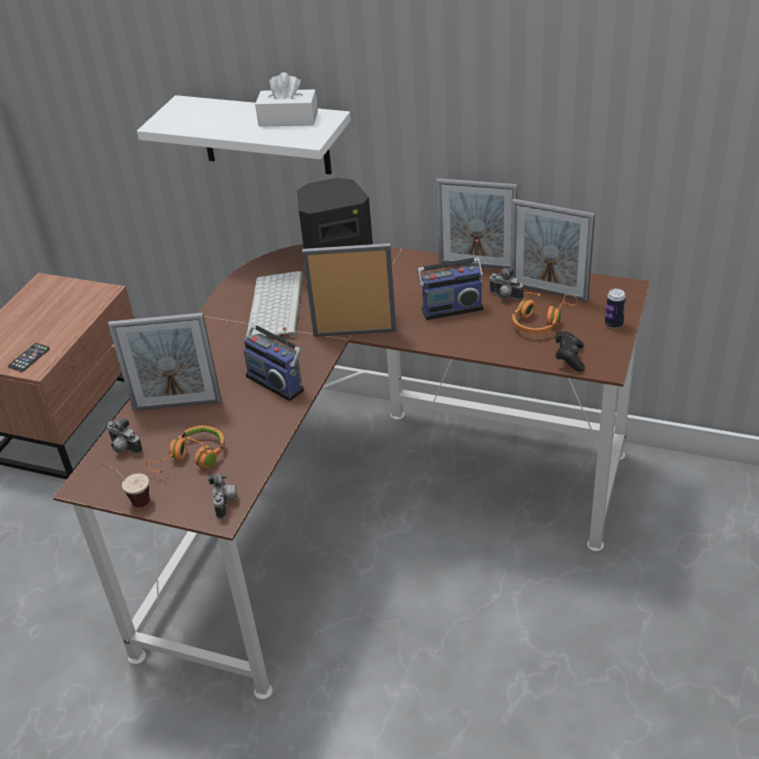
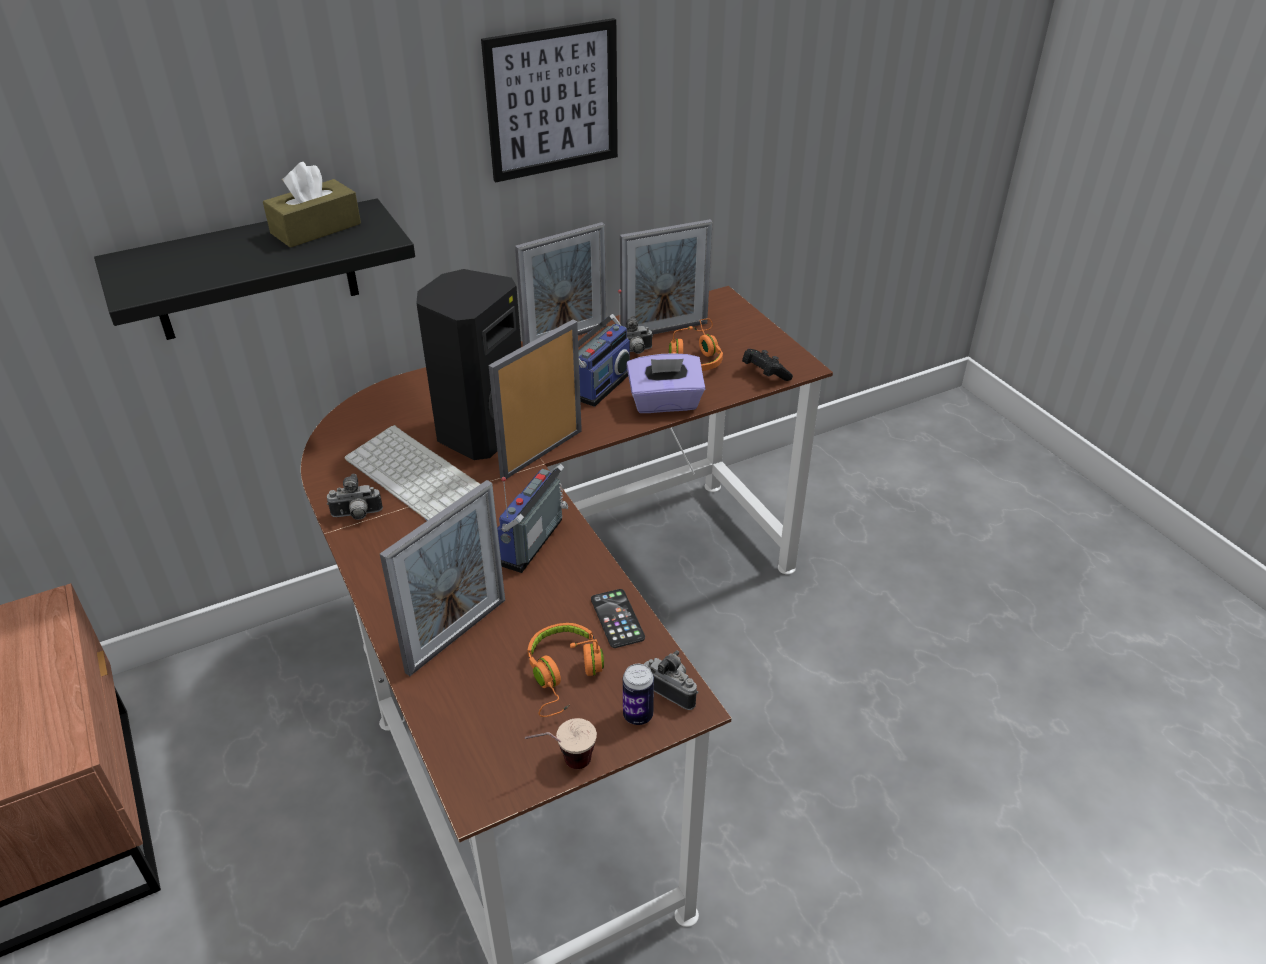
camera: 50 degrees left, 0 degrees up
(29, 358) = (36, 747): phone -> phone (617, 619)
(123, 448) = (465, 722): camera -> camera (357, 515)
(265, 135) = (254, 271): white shelf -> black shelf
(277, 381) = (535, 543): radio -> radio turned 120 degrees clockwise
(288, 119) = (316, 228): white tissue box -> brown tissue box
(472, 341) = (665, 403): none -> purple tissue box
(491, 76) = (552, 100): none -> picture
(613, 324) = (755, 331): can -> can (638, 715)

